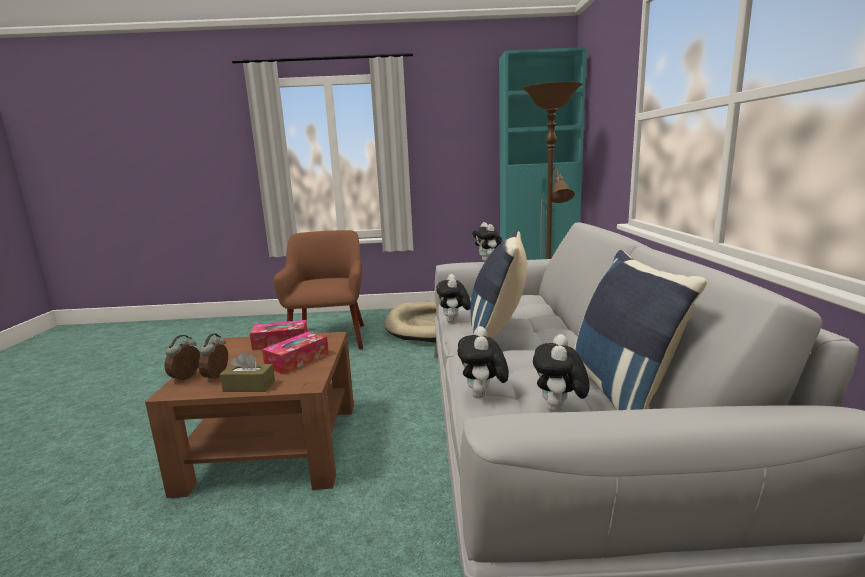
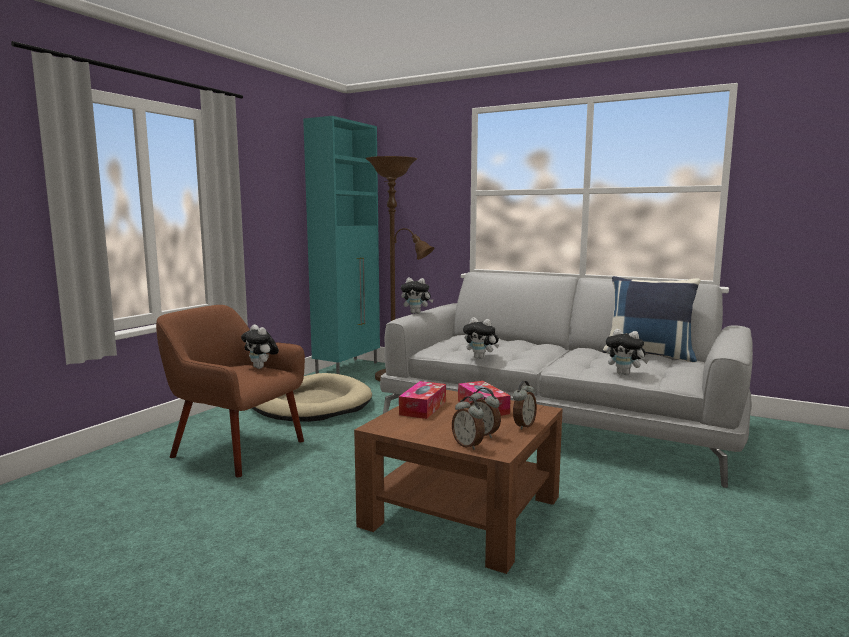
camera: 60 degrees left, 5 degrees down
(249, 386) = (523, 425): brown tissue box -> alarm clock
(499, 333) = (526, 354): blue pillow -> none
(559, 410) = (659, 365): plush toy -> plush toy (261, 367)

